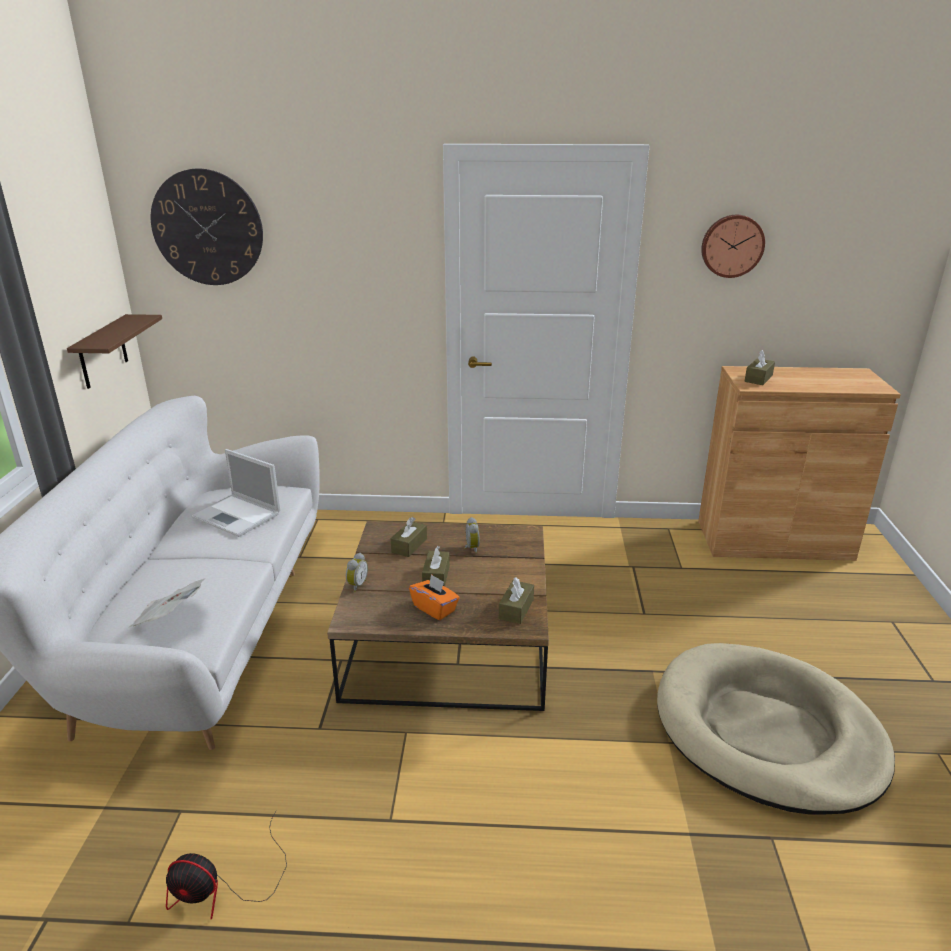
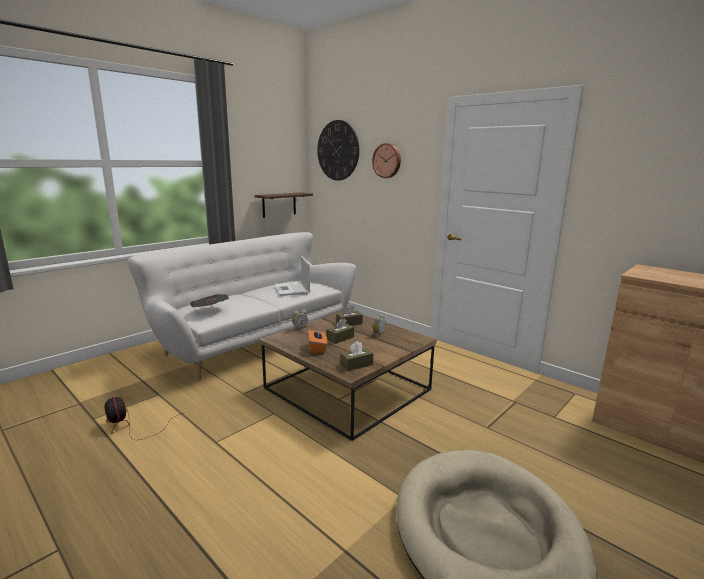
camera: 40 degrees right, 10 degrees down
(732, 245) = (652, 162): wall clock -> wall clock (387, 160)
(758, 378) = (656, 273): brown tissue box -> none

